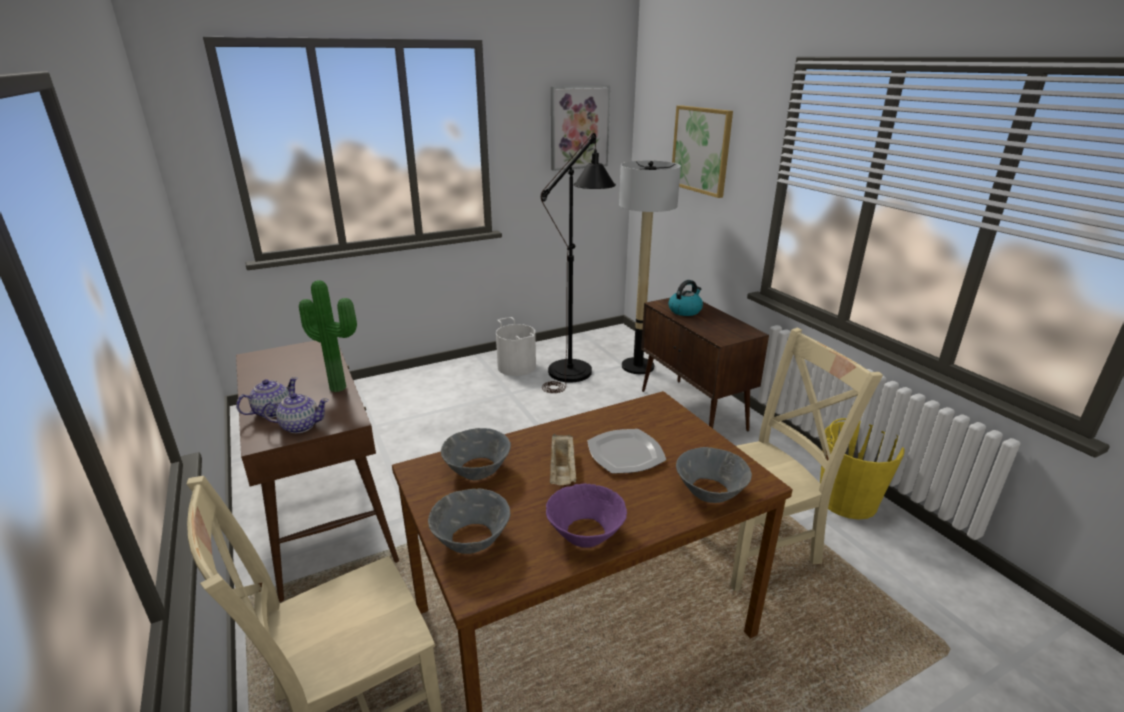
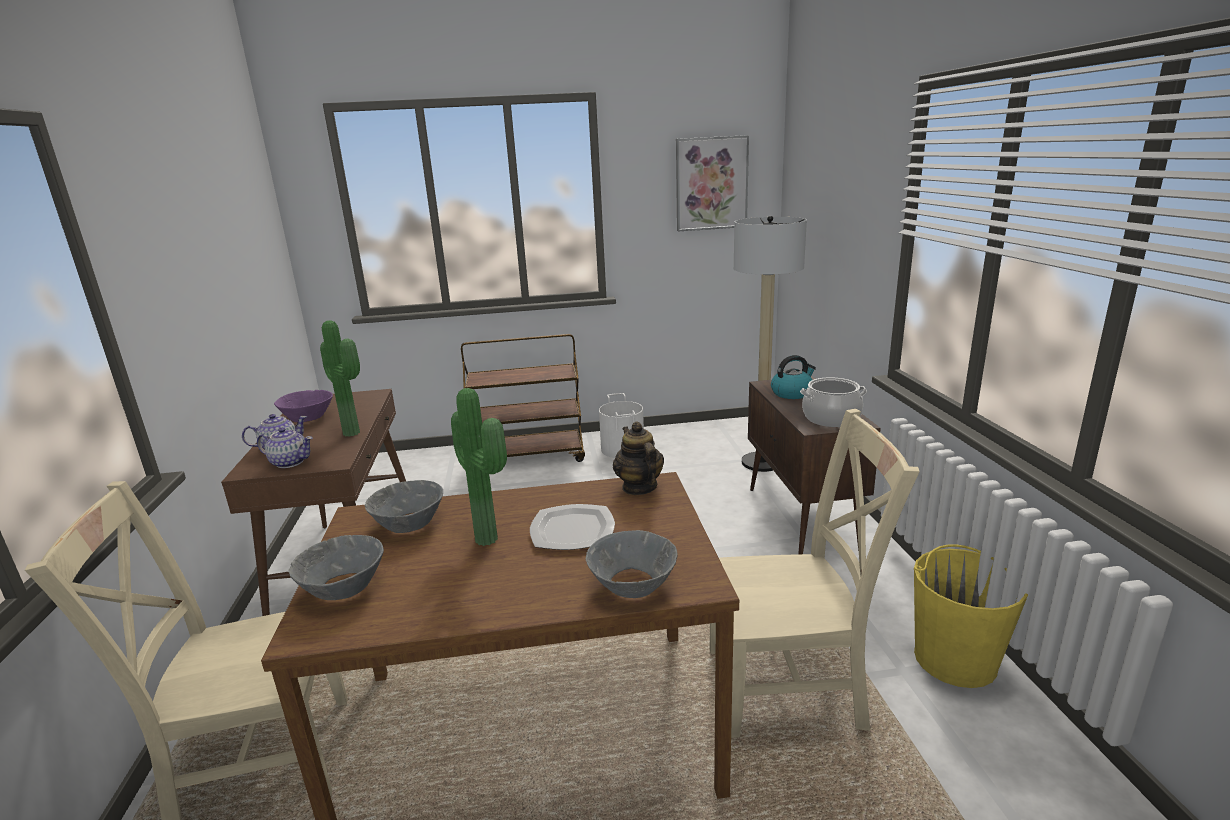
camera: 20 degrees right, 5 degrees down
(435, 383) = (529, 457): none -> brown cart
(563, 471) = (490, 537): beige tray -> potted plant
(575, 366) = (688, 455): black floor lamp -> none
(586, 532) = (458, 602): purple bowl -> purple bowl (308, 418)
(646, 408) = (639, 487): none -> teapot
(701, 150) = (836, 202): picture -> none
(729, 330) = (831, 418): none -> cooking pot

